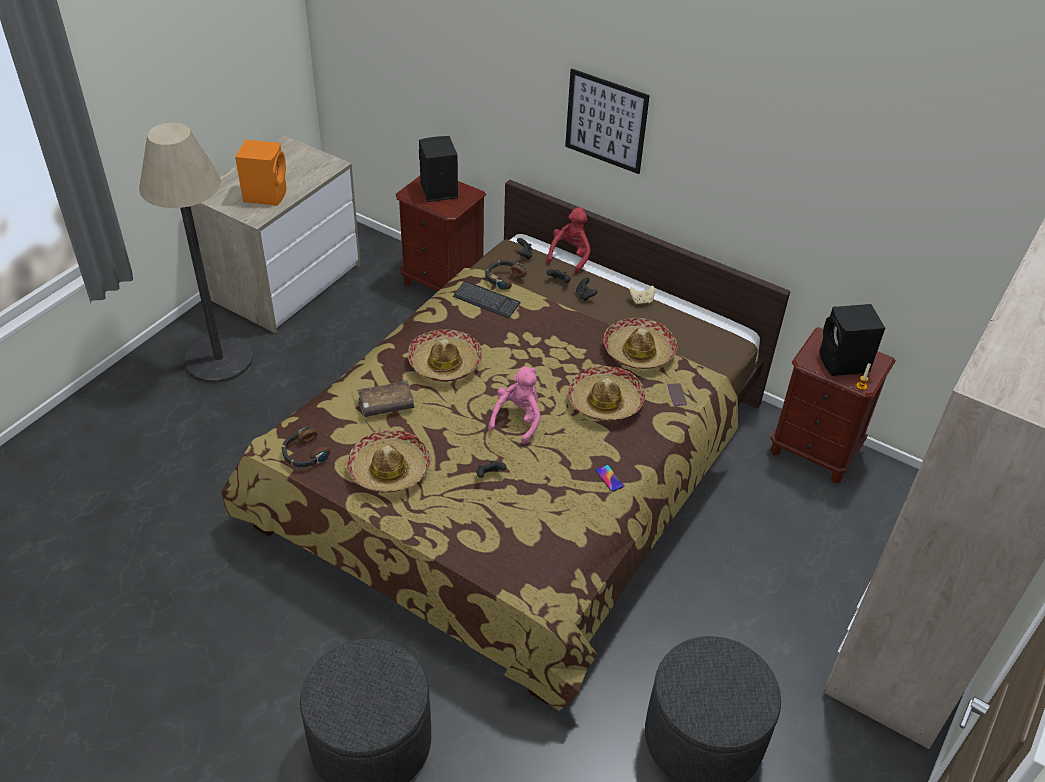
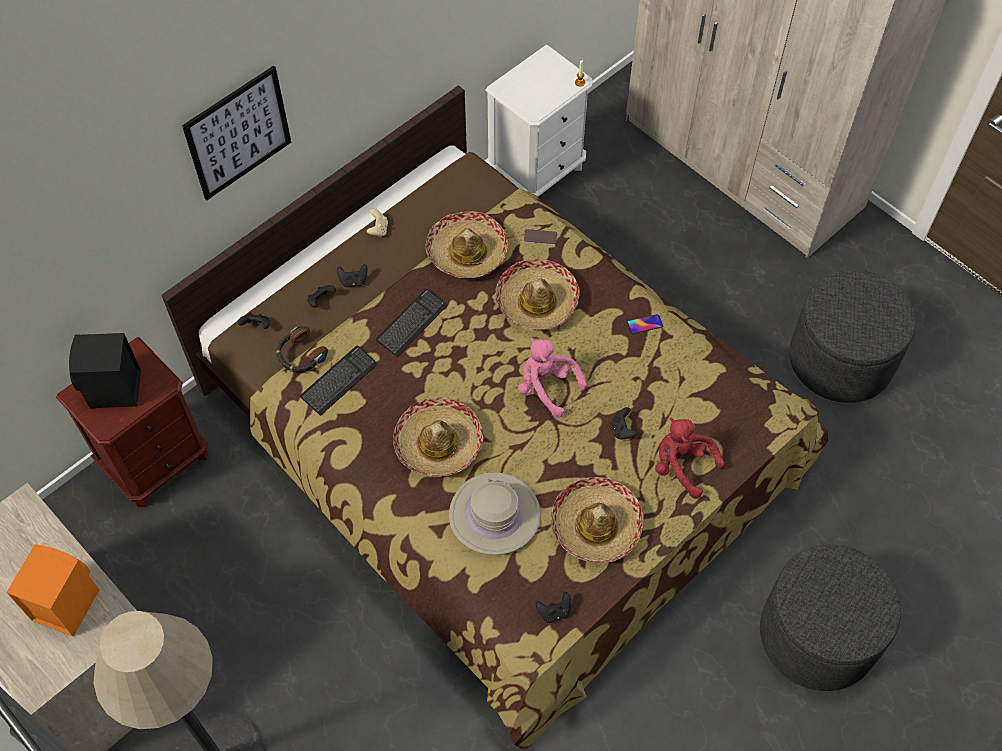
camera: 75 degrees left, 15 degrees up
(304, 453) = (554, 612): headphones -> black game controller
(386, 405) = (494, 515): brown book -> beige hat
(553, 330) = (411, 323): none -> keyboard
(571, 256) = (274, 279): red plush toy -> red plush toy (682, 465)
(814, 451) = (538, 171): brown nightstand -> white nightstand
(843, 363) = (545, 85): black speaker -> none

